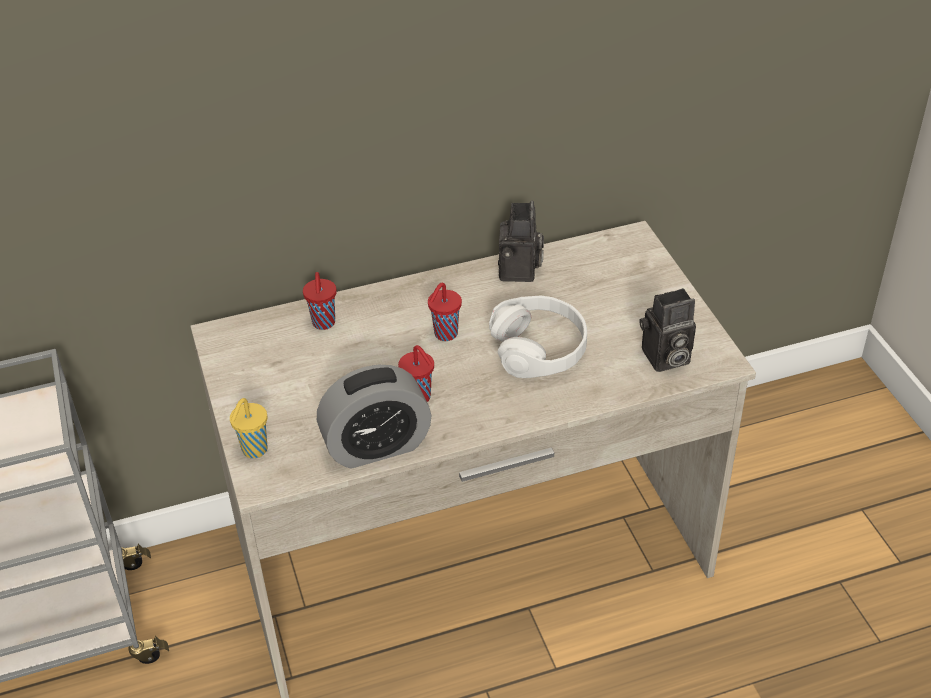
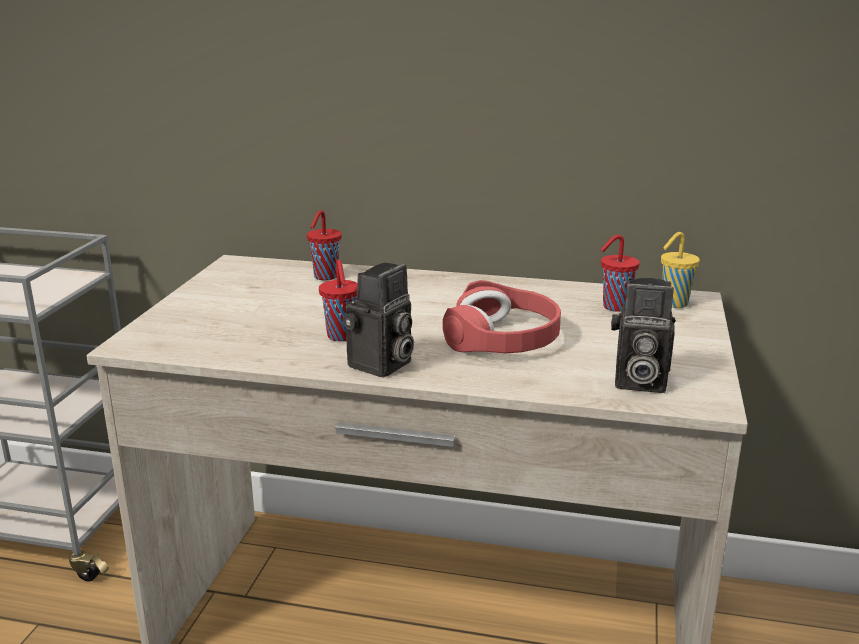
camera: 30 degrees right, 20 degrees down
(253, 450) = (154, 326): yellow cup -> yellow cup (673, 304)
(376, 446) = (257, 354): alarm clock -> none
(445, 334) = (421, 308): red cup -> red cup (614, 307)
(520, 272) = (545, 291): camera -> camera (381, 366)
(539, 347) = (503, 338): white headphones -> red headphones

